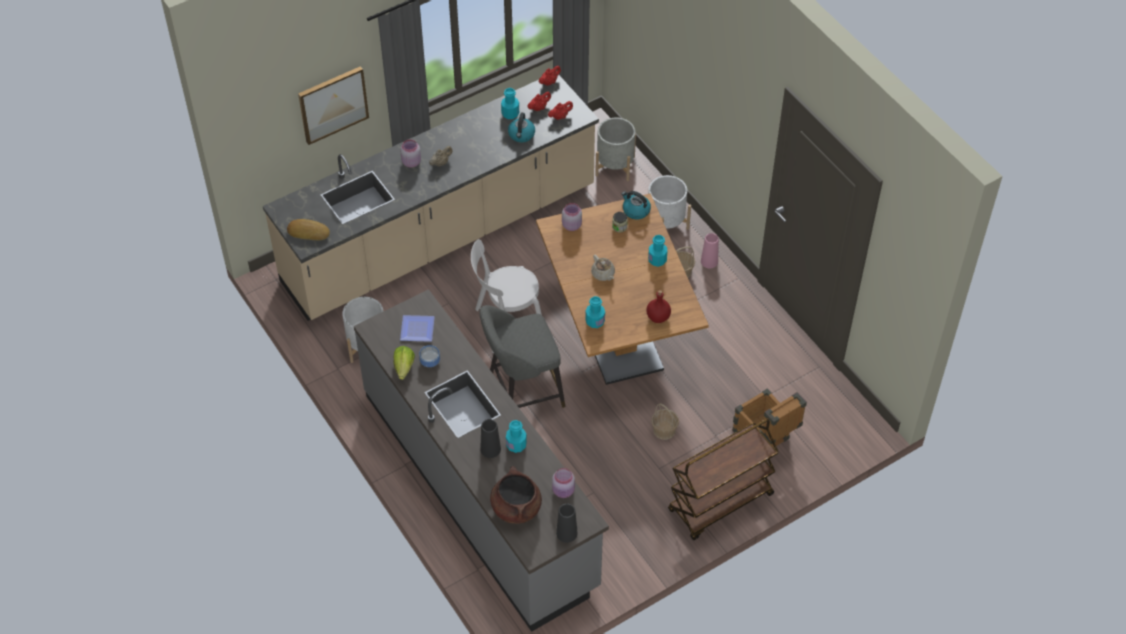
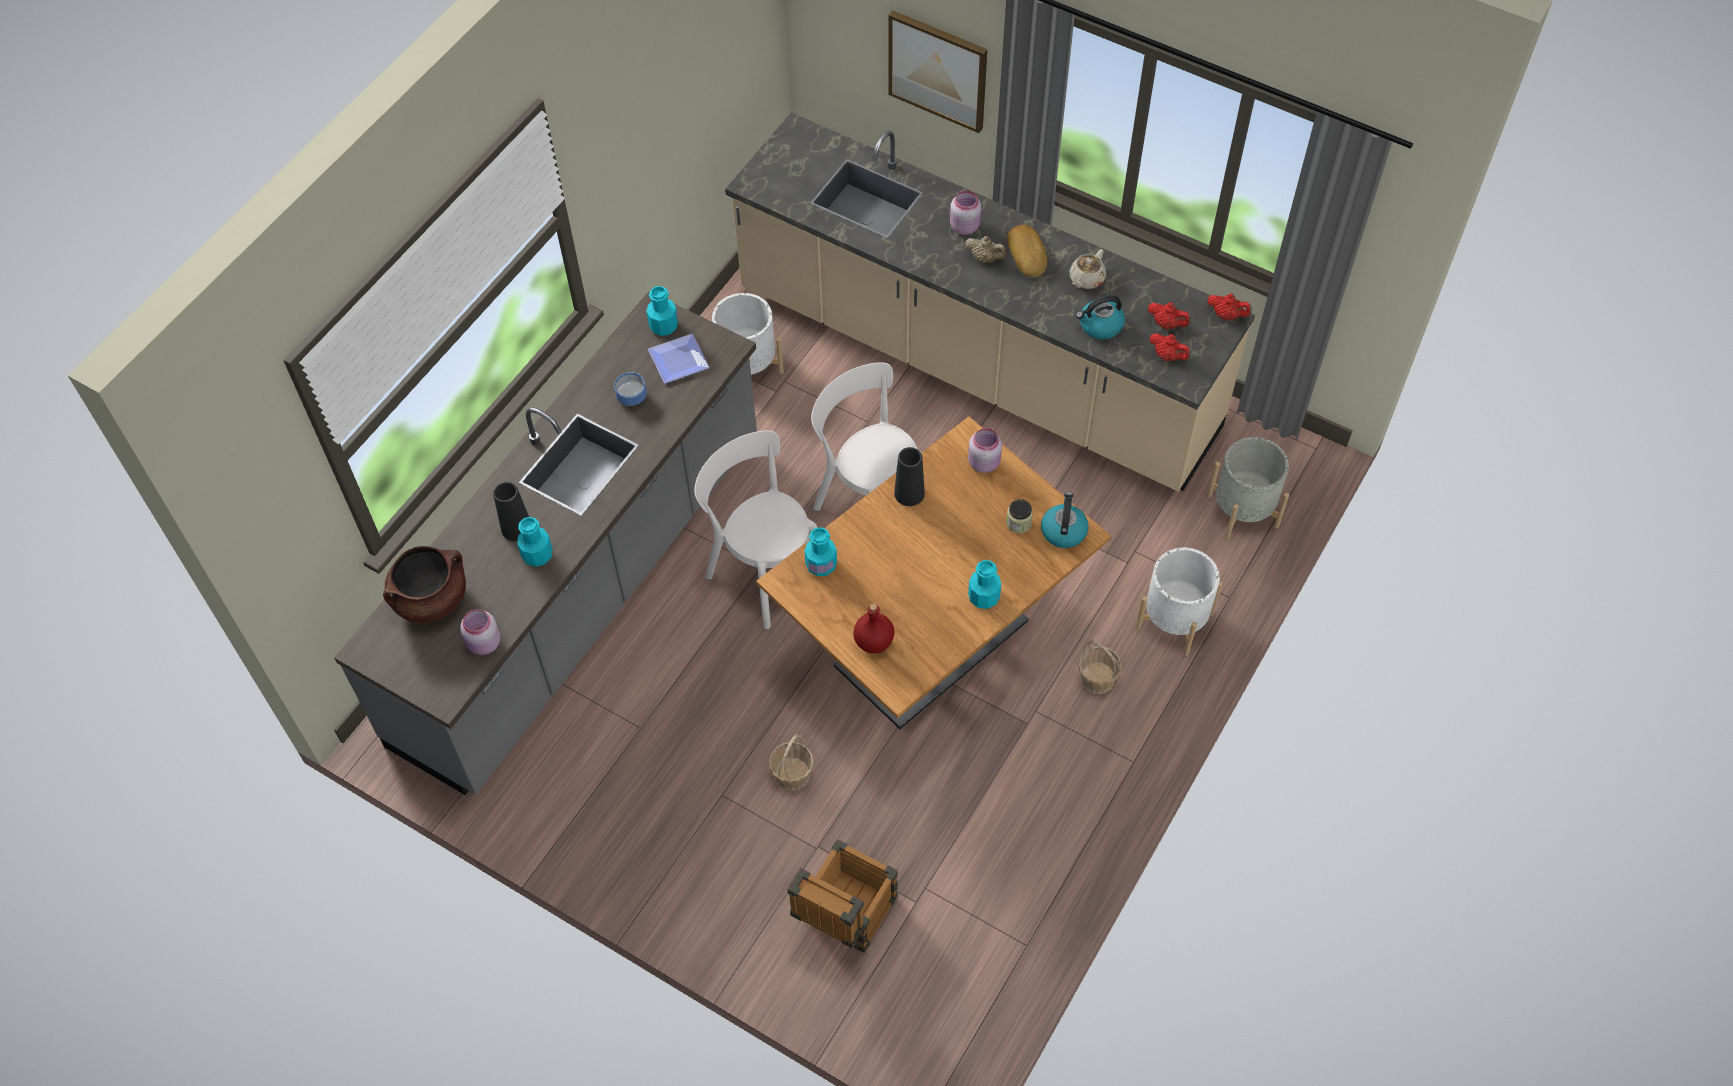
camera: 65 degrees right, 5 degrees up
(308, 232) = (775, 175): bread -> bread (1028, 254)
(404, 367) = (607, 374): lettuce -> none
(510, 113) = (1131, 296): turquoise bottle -> turquoise bottle (663, 326)
(521, 392) = (764, 570): grey stool -> white chair
(566, 533) = (413, 677): black vase -> black vase (909, 493)
(603, 274) = (915, 539): beige teapot -> beige teapot (1086, 279)
(709, 261) = (1140, 708): pink vase -> none
(720, 503) = (698, 902): brown cart -> none

